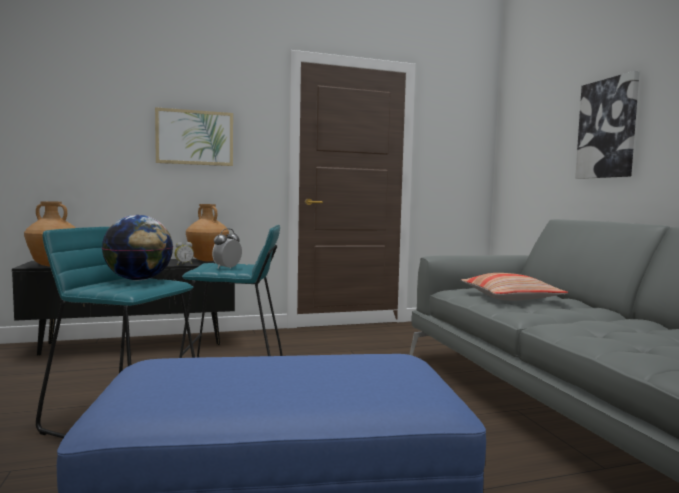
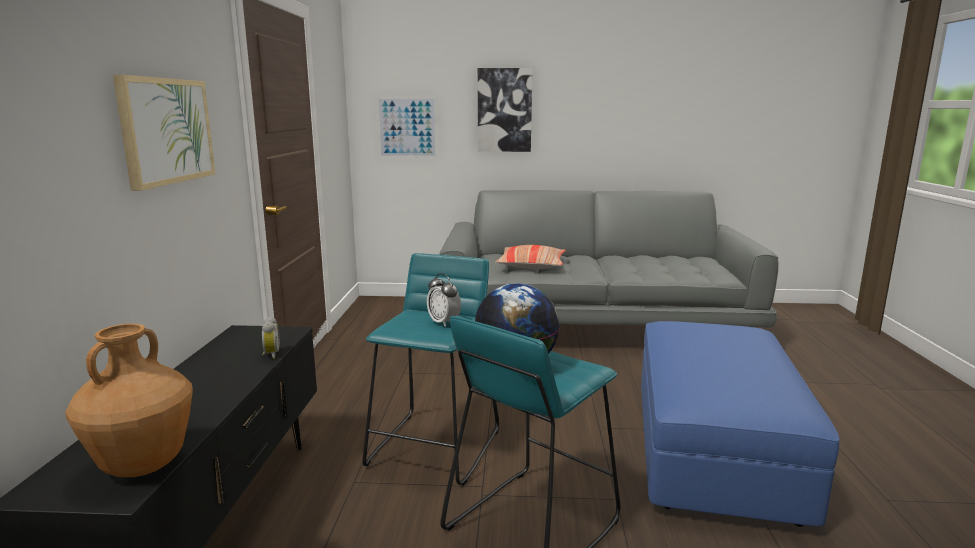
camera: 70 degrees left, 10 degrees up
(208, 260) = (245, 339): brown vase -> none
(528, 158) = (407, 127): none -> picture

